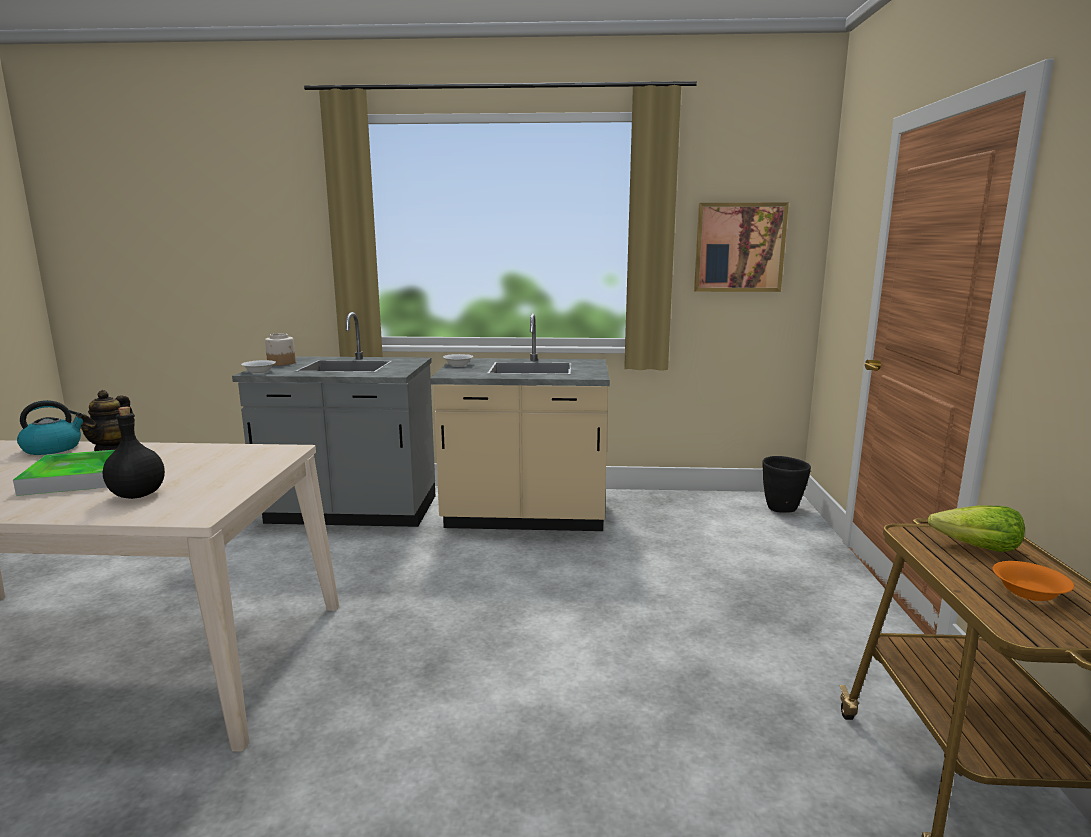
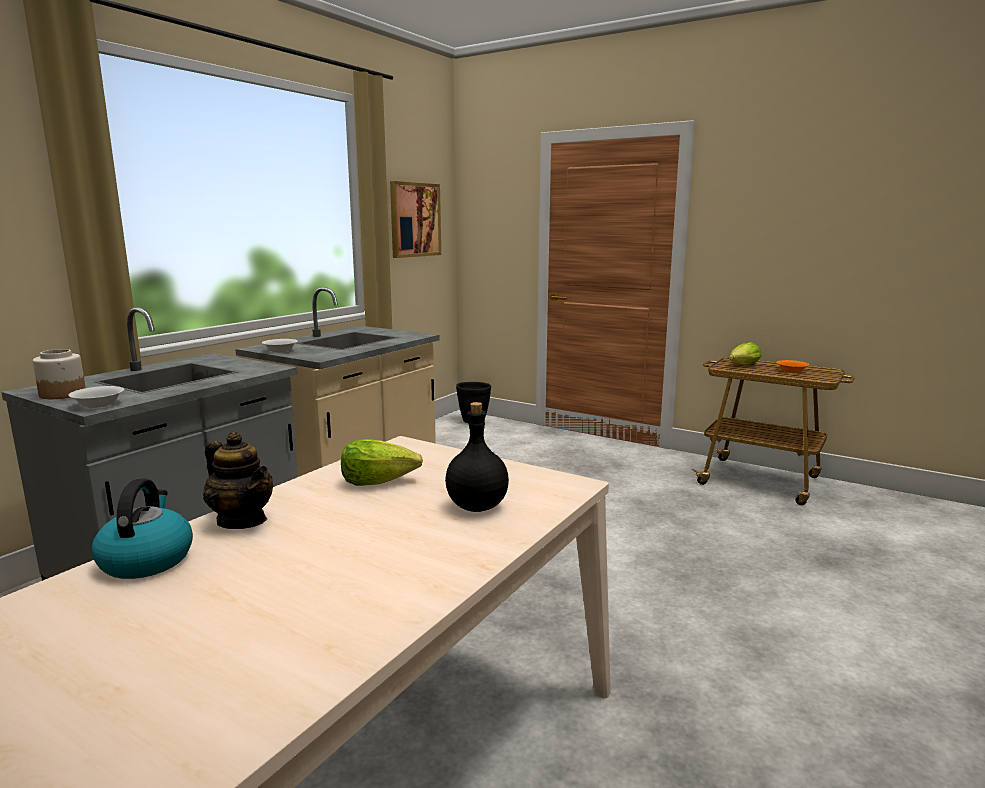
camera: 60 degrees left, 0 degrees up
(79, 477) = (356, 537): tray -> none
(193, 461) = (378, 481): none -> lettuce

